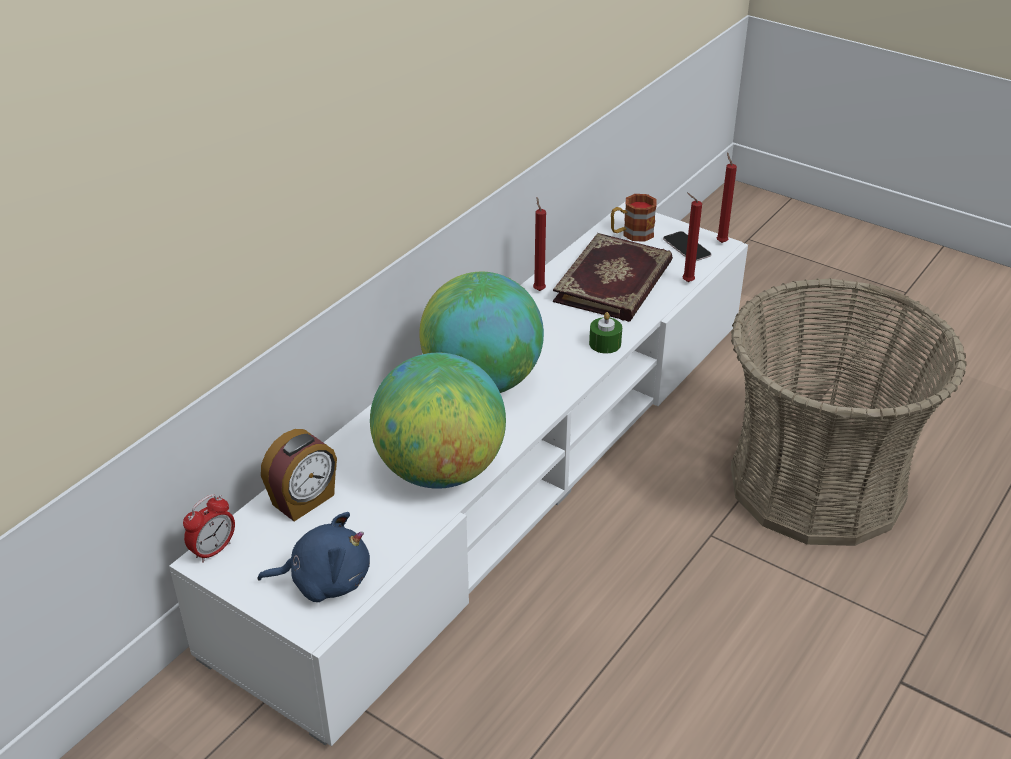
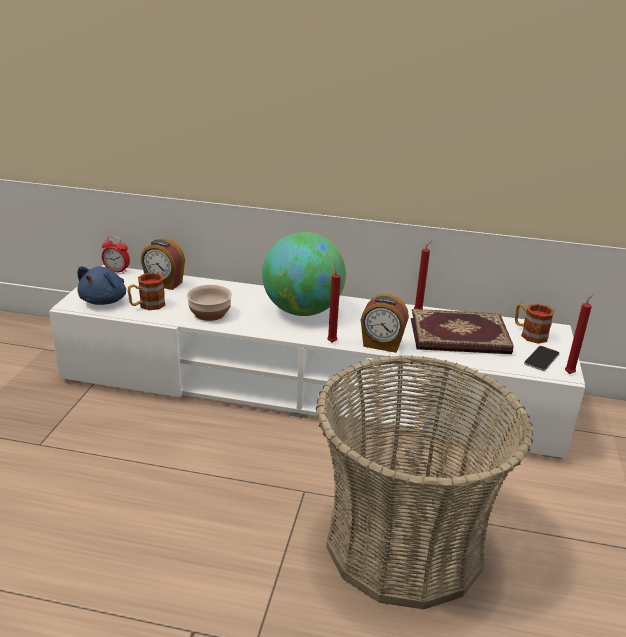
camera: 65 degrees right, 10 degrees down
(325, 580) = (105, 300): blue plush toy -> blue plush toy turned 45 degrees clockwise
(374, 533) = (147, 305): none -> mug
(440, 470) = (210, 313): globe -> bowl
(605, 343) = (381, 344): green candle -> alarm clock
(686, 281) = (494, 365): red candle -> red candle (331, 341)

